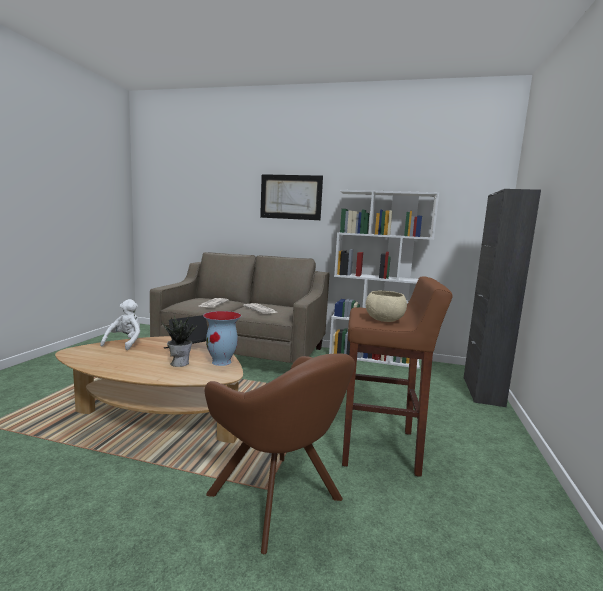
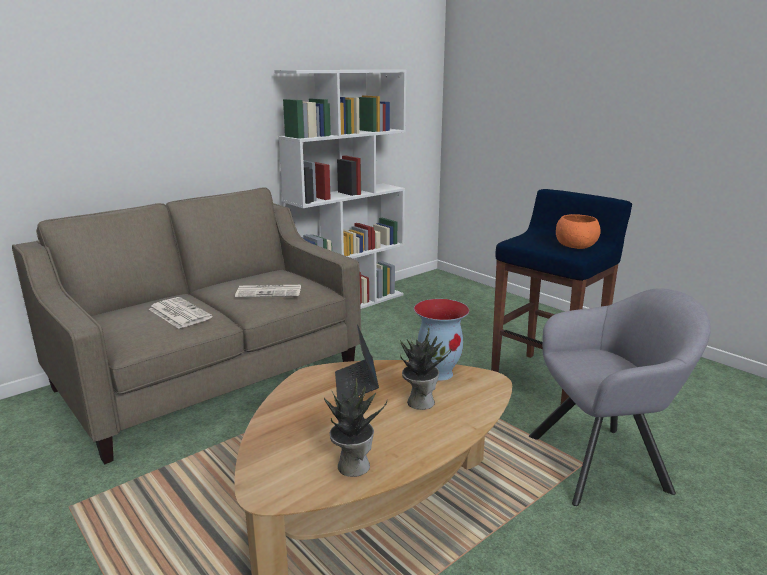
camera: 55 degrees left, 10 degrees up
(101, 360) = (352, 466): none -> potted plant
(125, 343) = (272, 433): white plush toy -> none
(279, 501) = (605, 462): brown armchair -> grey armchair
(291, 197) = (187, 82): picture -> none
(380, 448) = (547, 379): brown stool -> blue stool
(384, 320) = (575, 247): beige bowl -> orange bowl
(483, 391) = (480, 292): black cabinet -> none

